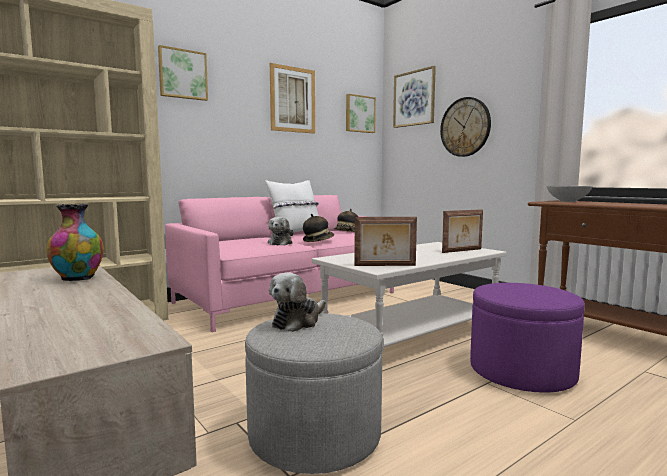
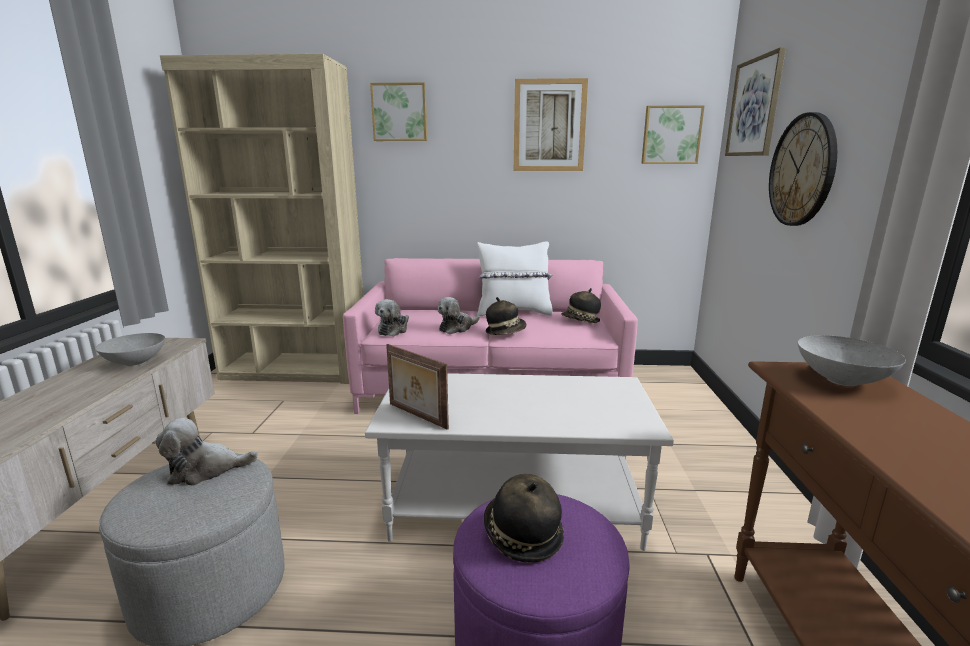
camera: 40 degrees right, 10 degrees up
(78, 279) = (136, 362): vase -> grey bowl
(236, 249) = (393, 330): none -> plush toy
(462, 251) = (603, 414): picture frame -> none
(519, 291) = (521, 535): none -> hat

